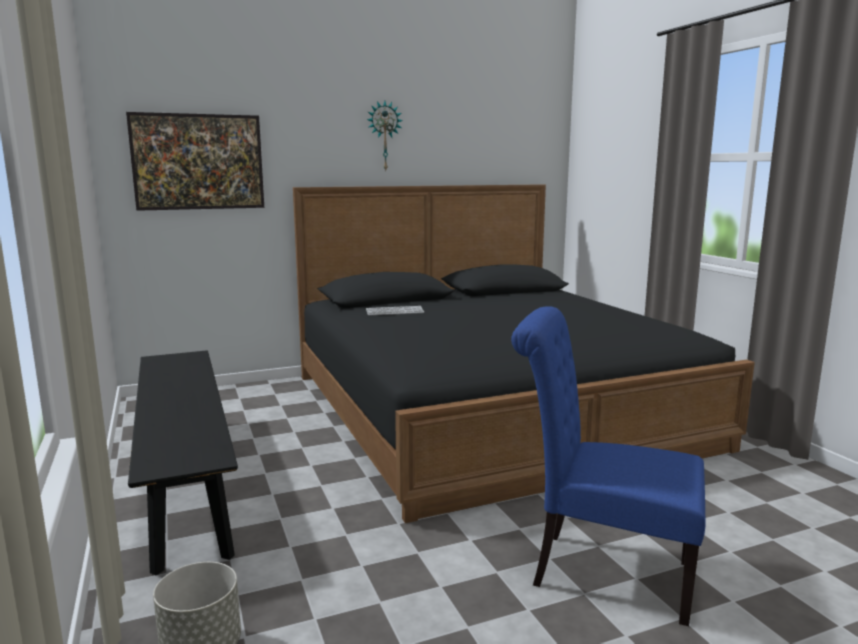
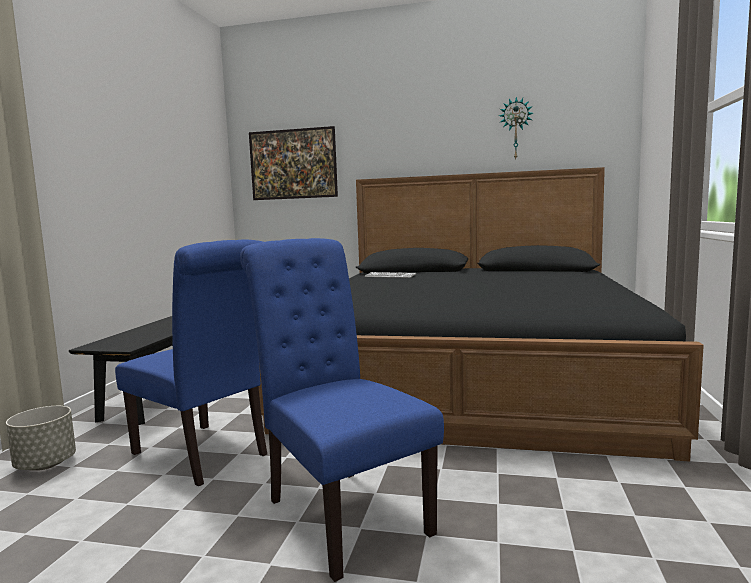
camera: 35 degrees right, 5 degrees down
(384, 136) = (435, 133): wall clock -> wall clock (515, 129)
(386, 566) = (205, 455): none -> blue chair

